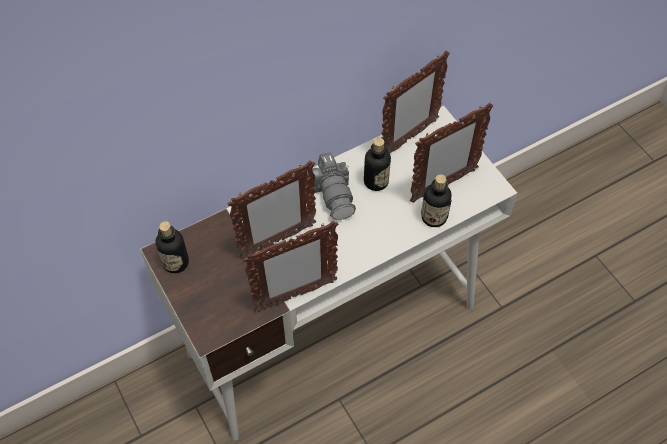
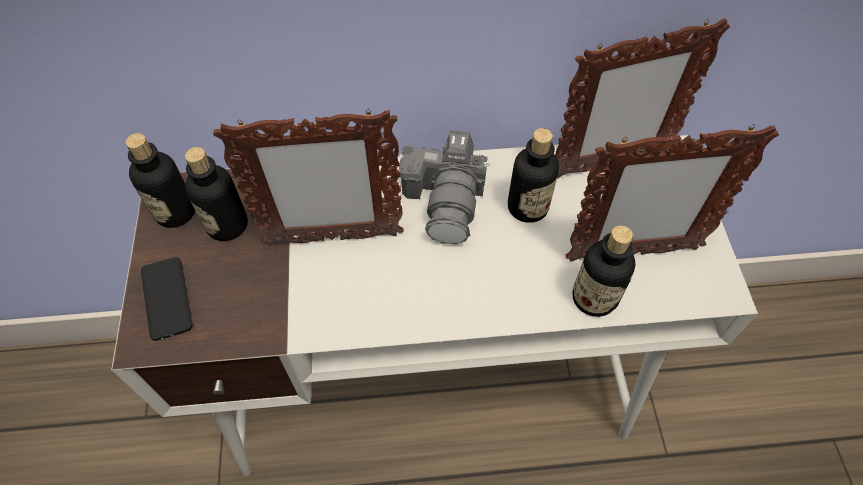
camera: 25 degrees right, 0 degrees up
(204, 310) = (166, 298): none -> phone
(212, 257) = (227, 225): none -> bottle
(295, 296) = (308, 333): picture frame -> none

